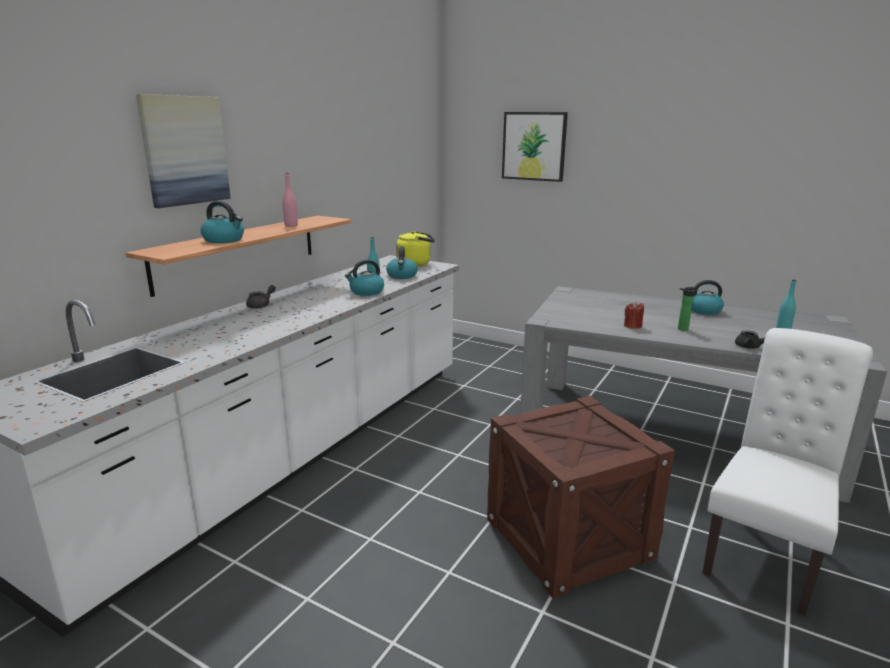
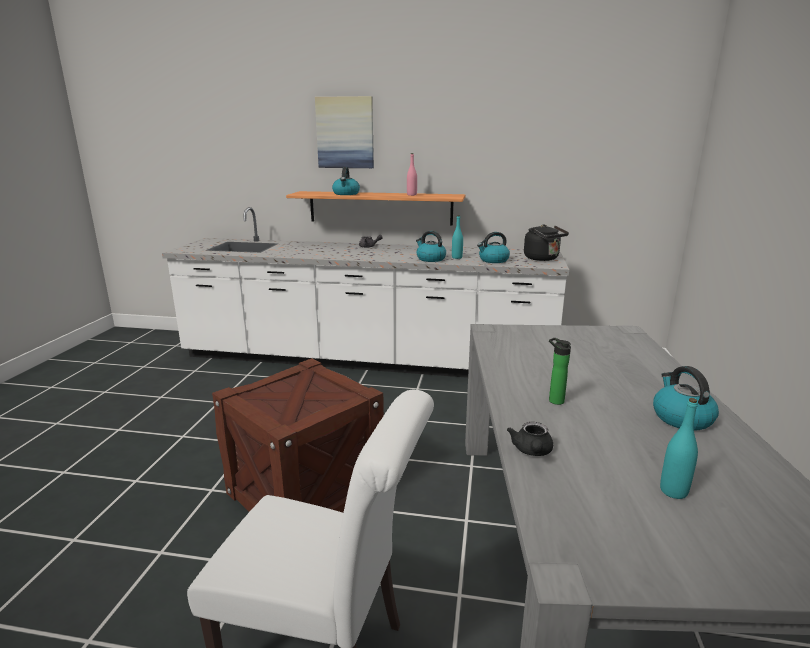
camera: 70 degrees right, 0 degrees up
(416, 264) = (543, 259): yellow kettle -> black kettle
(534, 146) = (756, 141): picture -> none
(632, 326) = (527, 370): red candle -> none

